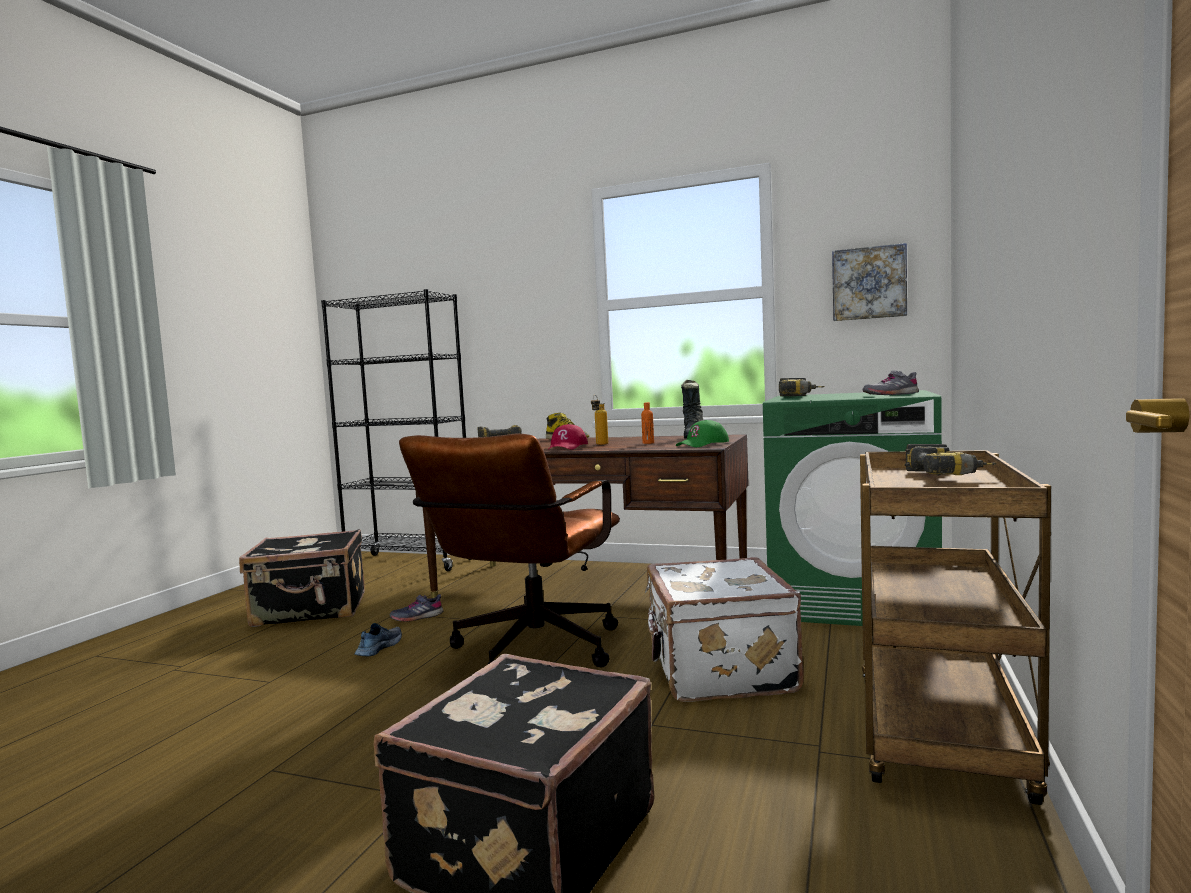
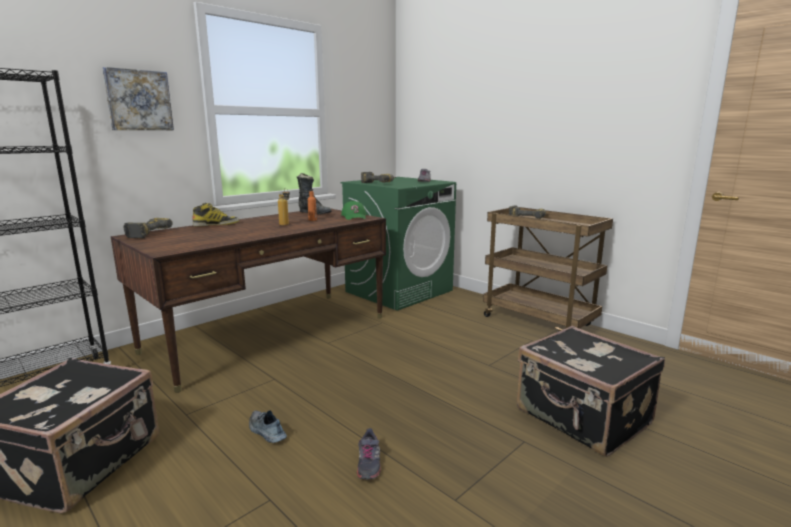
camera: 65 degrees left, 10 degrees up
(417, 617) = (216, 405): grey shoe -> grey shoe (368, 463)
(528, 654) = (361, 376): brown office chair -> none
(567, 447) = (275, 230): red cap -> none
(718, 670) = (445, 336): white suitcase -> none
(869, 283) = (367, 115): picture -> picture (138, 100)

